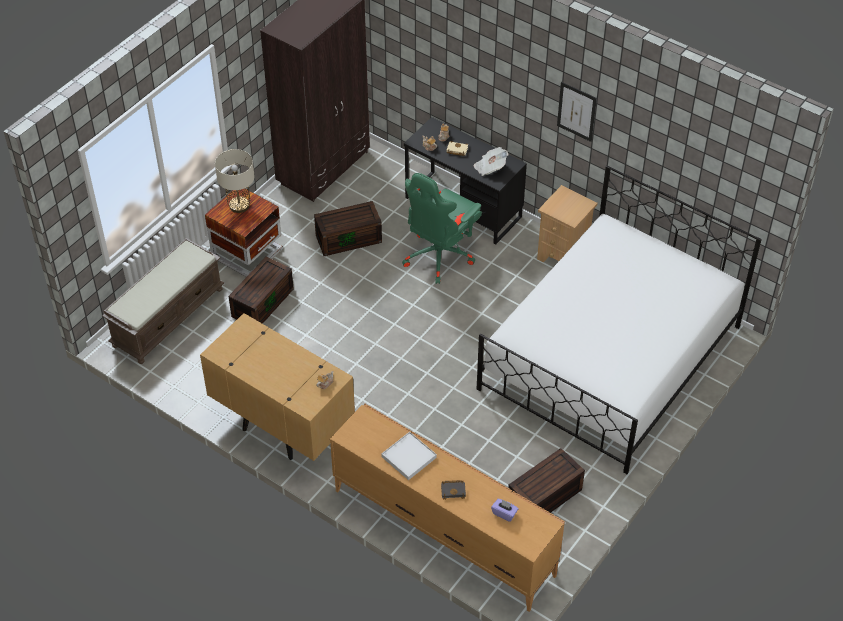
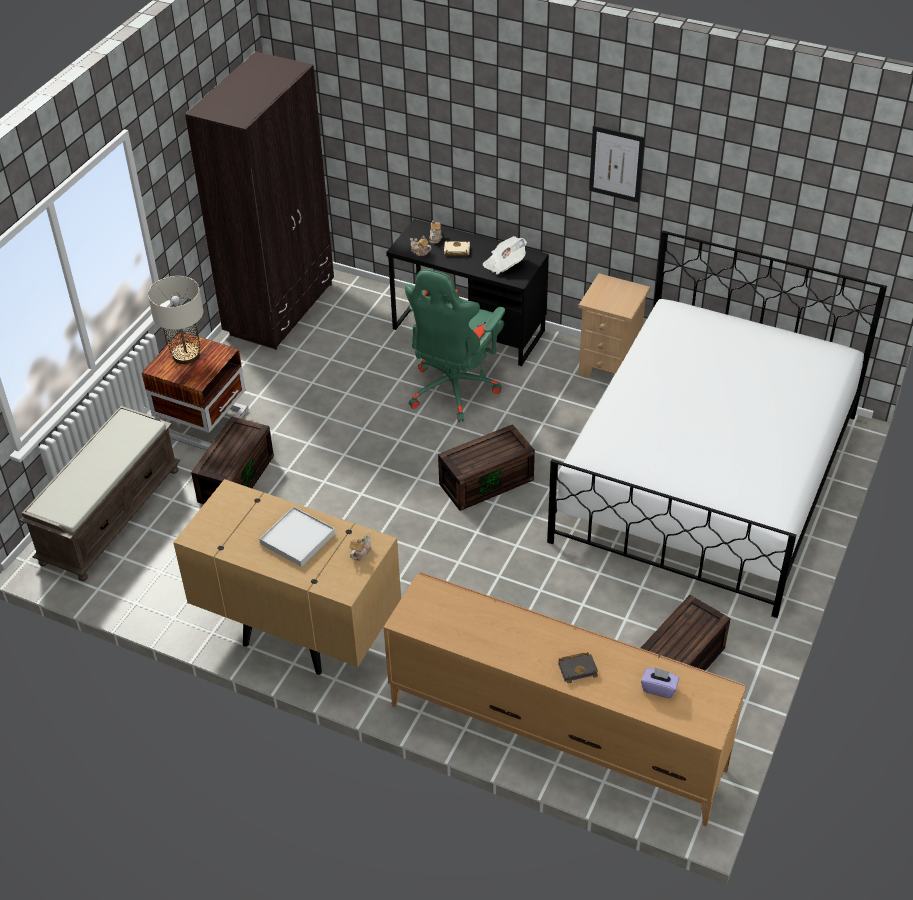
camera: 10 degrees left, 5 degrees down
(349, 238) = (332, 385): brown storage box -> brown storage box (487, 480)
(409, 457) = (502, 633): white tray -> white tray (297, 538)

